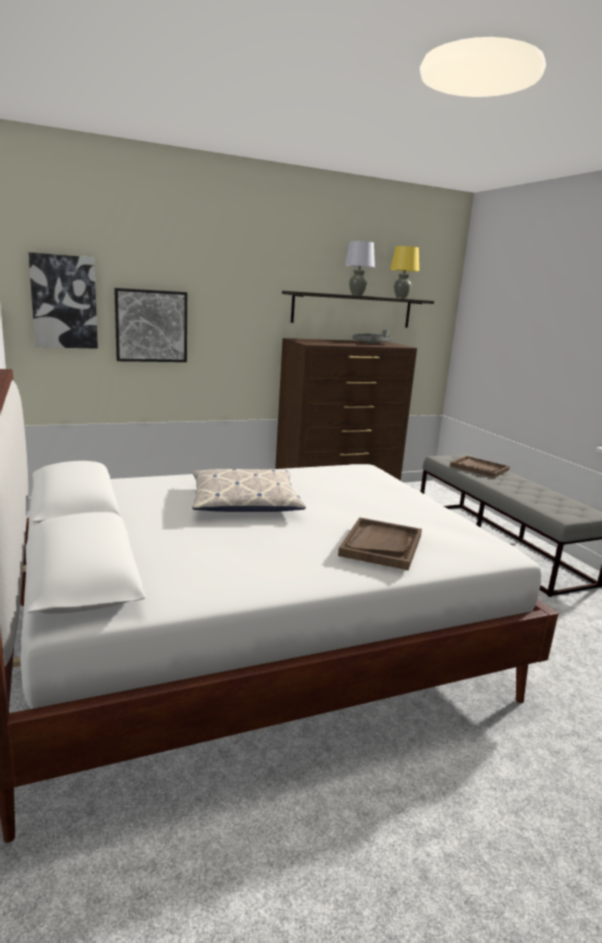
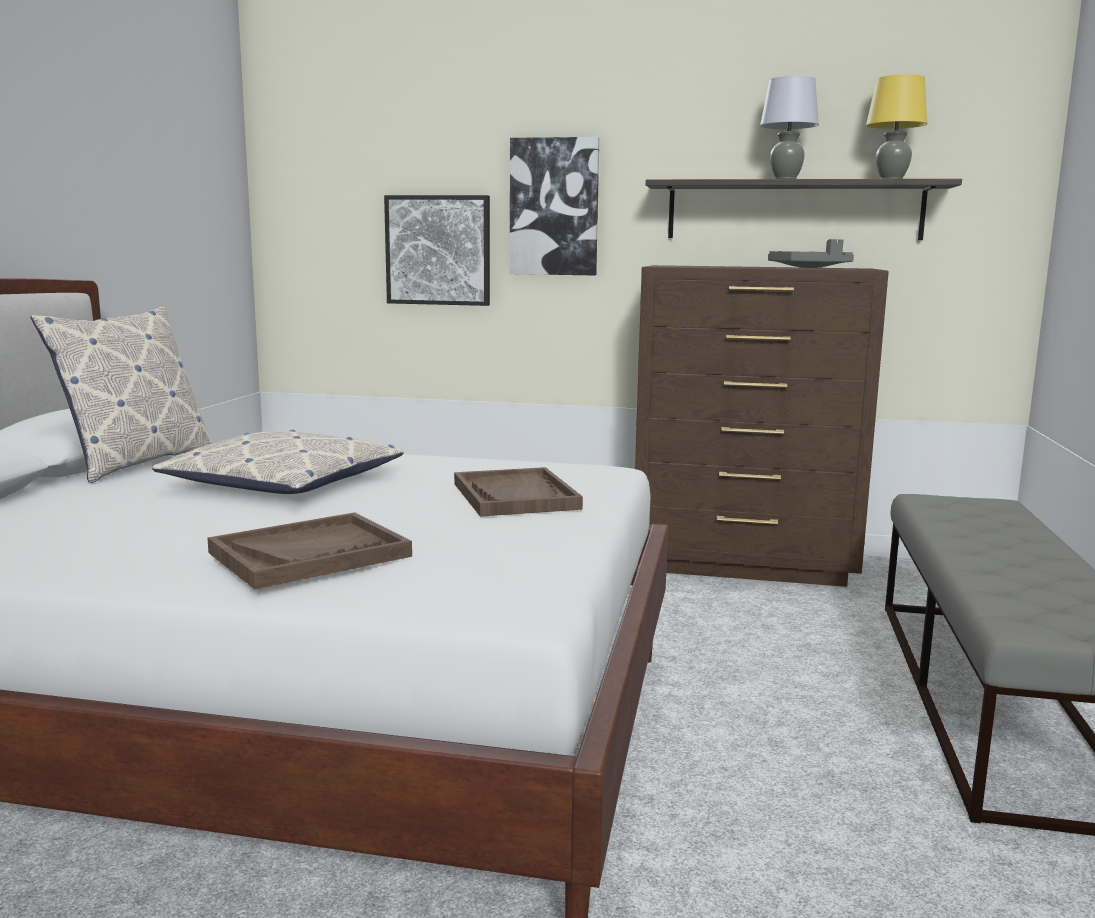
camera: 35 degrees right, 5 degrees down
(64, 302) = (323, 219): picture -> picture (554, 207)
(120, 502) = (137, 463): none -> pillow
(479, 468) = (982, 523): brown tray -> brown tray (515, 496)

